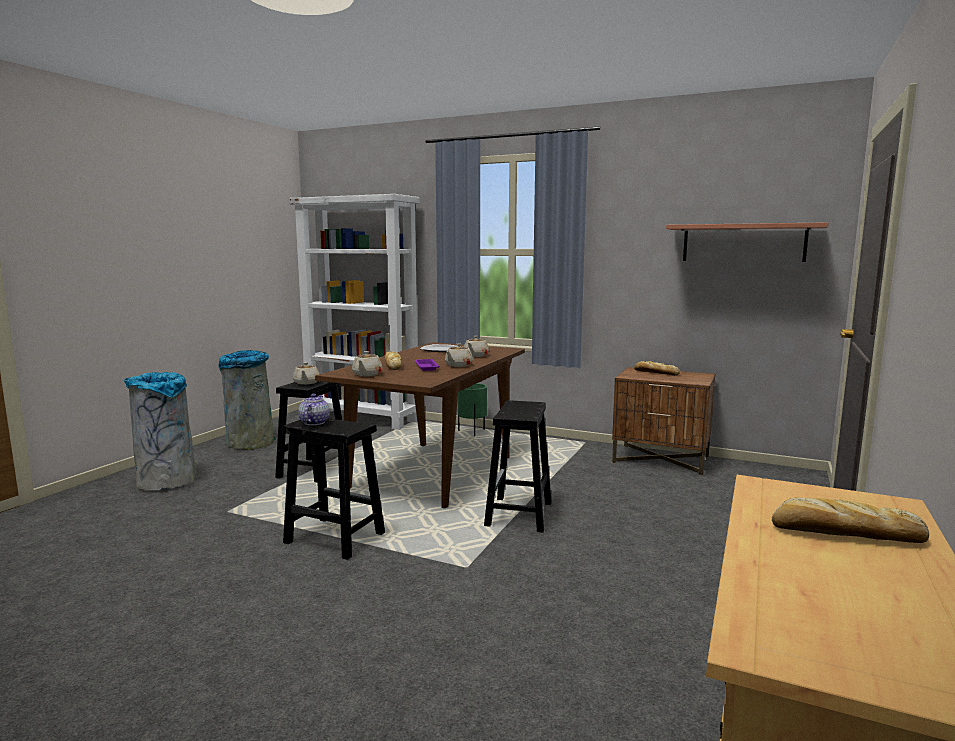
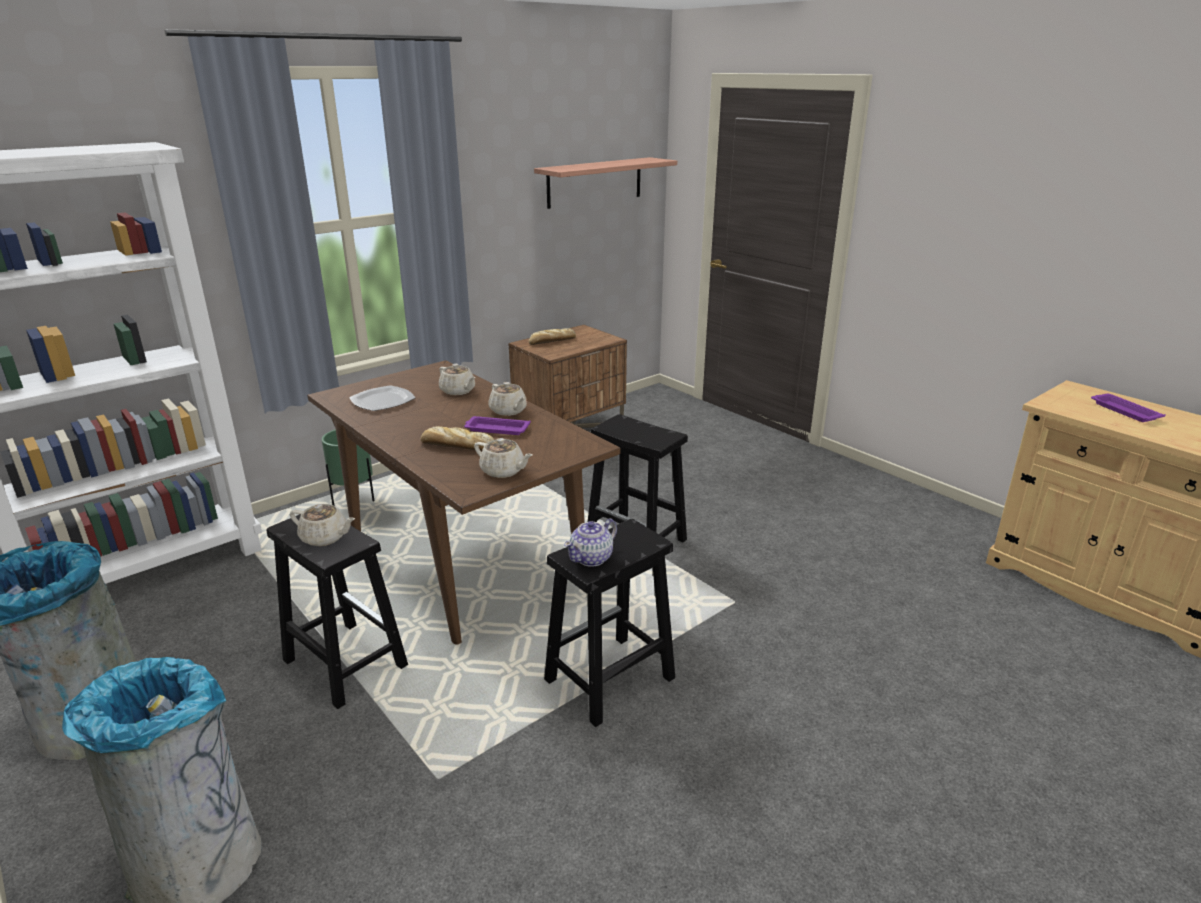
camera: 65 degrees left, 15 degrees up
(314, 422) = (592, 558): teapot -> teapot turned 75 degrees counterclockwise
(843, 533) = (1123, 411): bread -> purple tray

